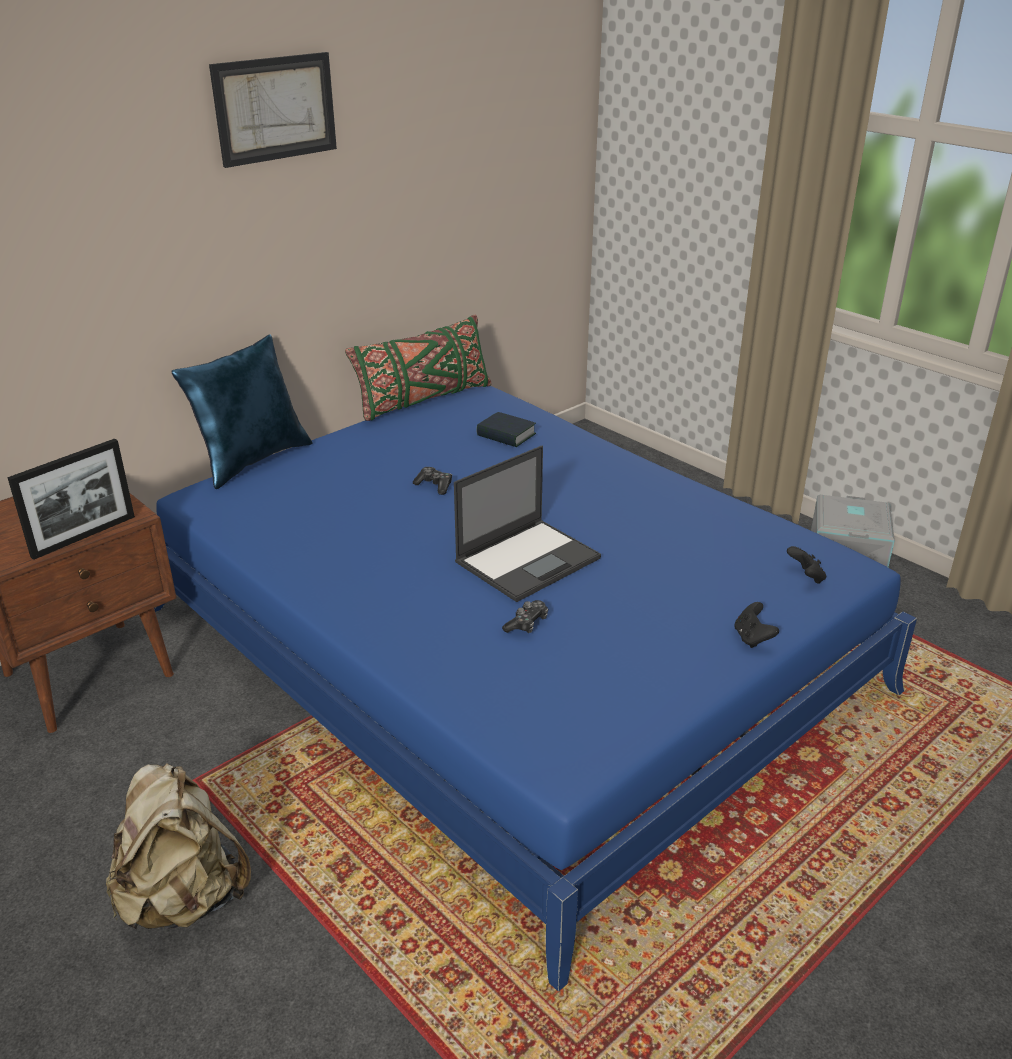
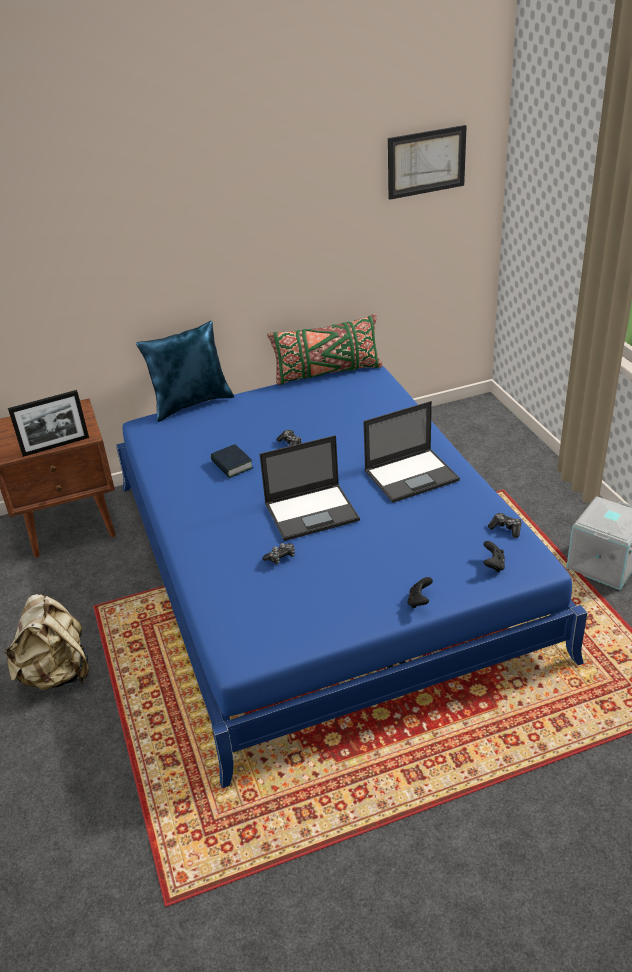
camera: 25 degrees right, 5 degrees up
(275, 108) = (217, 172): picture -> picture (426, 162)
(506, 435) = (362, 412): book -> book (232, 465)
(623, 495) = (412, 475): none -> laptop
(785, 534) = (506, 528): none -> game controller

